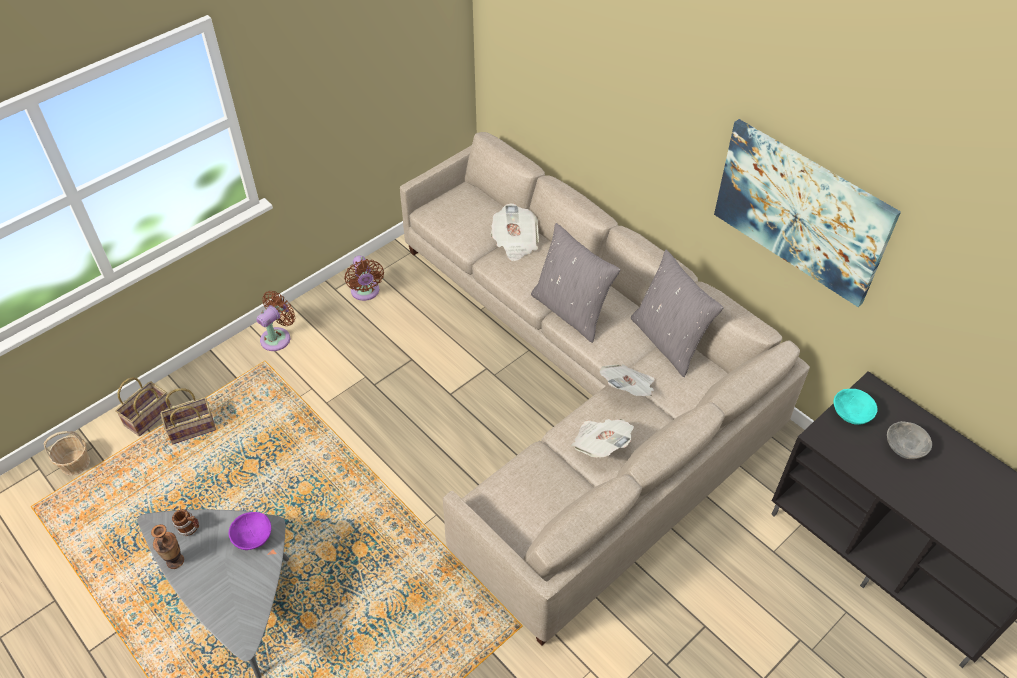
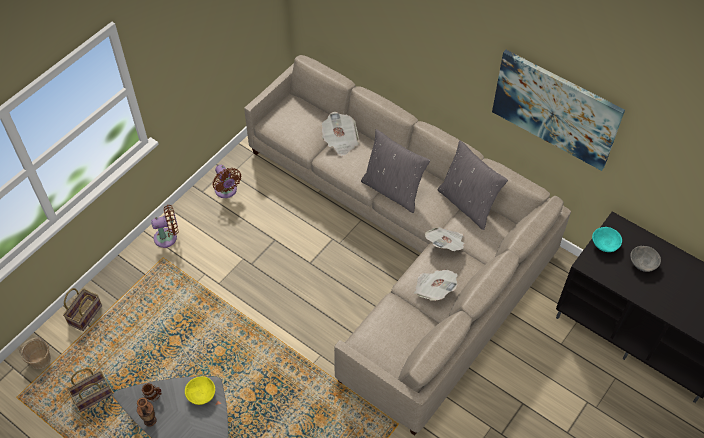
camera: 10 degrees left, 5 degrees up
(193, 427) = (122, 318): basket -> basket (93, 395)
(253, 538) = (201, 395): purple bowl -> yellow bowl
(278, 337) = (168, 237): brown fan -> brown fan turned 45 degrees clockwise

